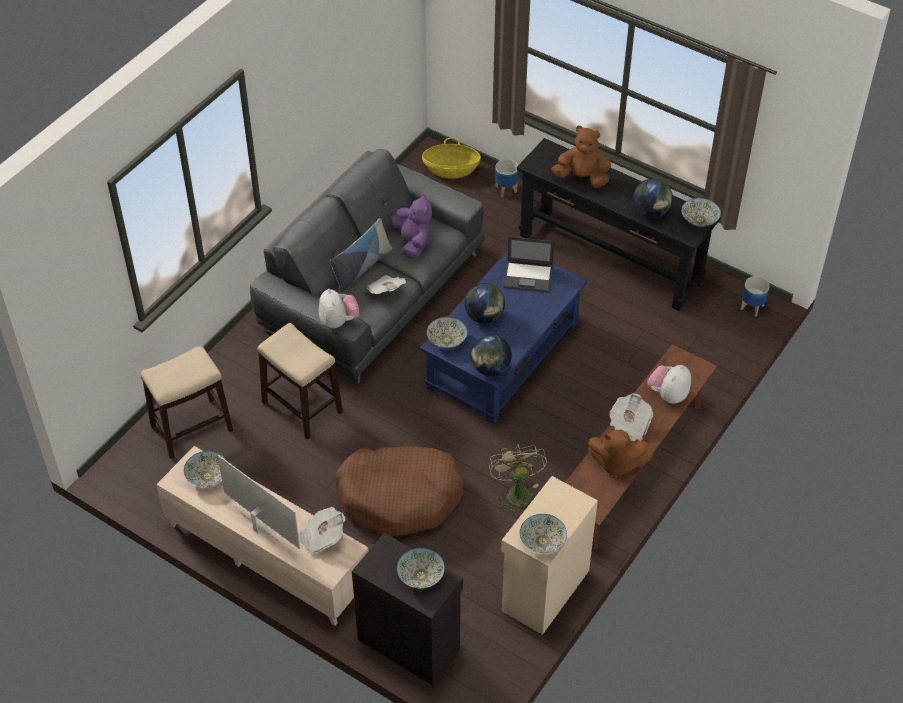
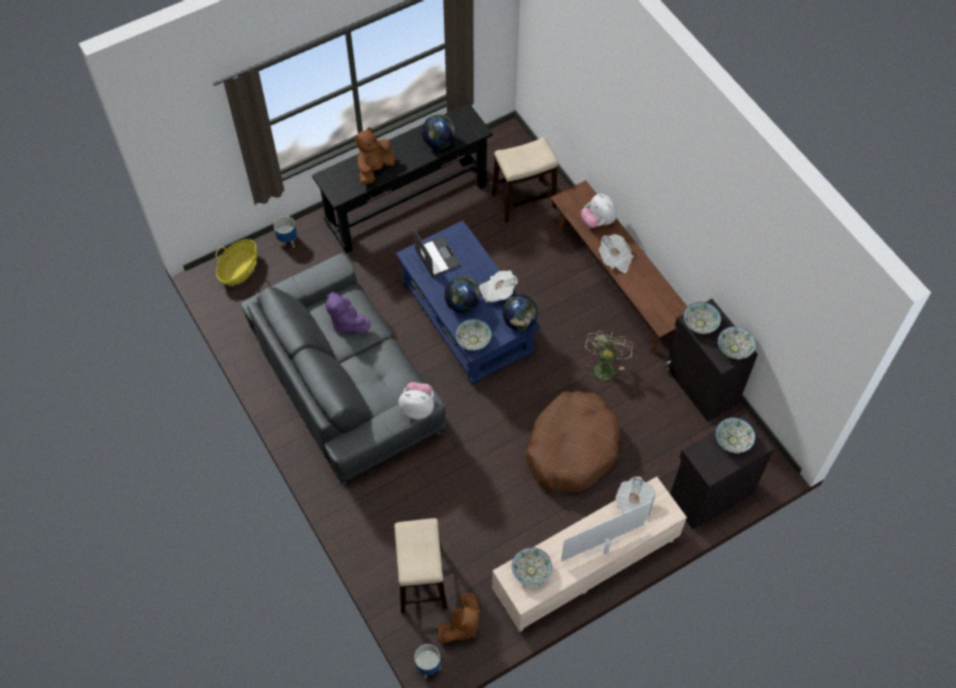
camera: 65 degrees left, 10 degrees up
(302, 407) = (444, 484): stool -> stool (524, 200)
(361, 268) = (354, 371): pillow -> none
(386, 291) = (392, 363): newspaper -> newspaper (497, 291)
(413, 242) = (347, 322): purple plush toy -> purple plush toy turned 135 degrees counterclockwise
(516, 491) = (604, 366): green fan -> green fan turned 90 degrees clockwise
(528, 276) = (437, 256): laptop -> laptop turned 60 degrees counterclockwise
(544, 590) = (701, 386): beige cabinet -> black cabinet
(616, 463) = (646, 282): brown plush toy -> brown plush toy (461, 626)
(699, 220) = (465, 117): bowl -> bowl (700, 323)
(751, 307) = (507, 141): planter -> planter (428, 667)

